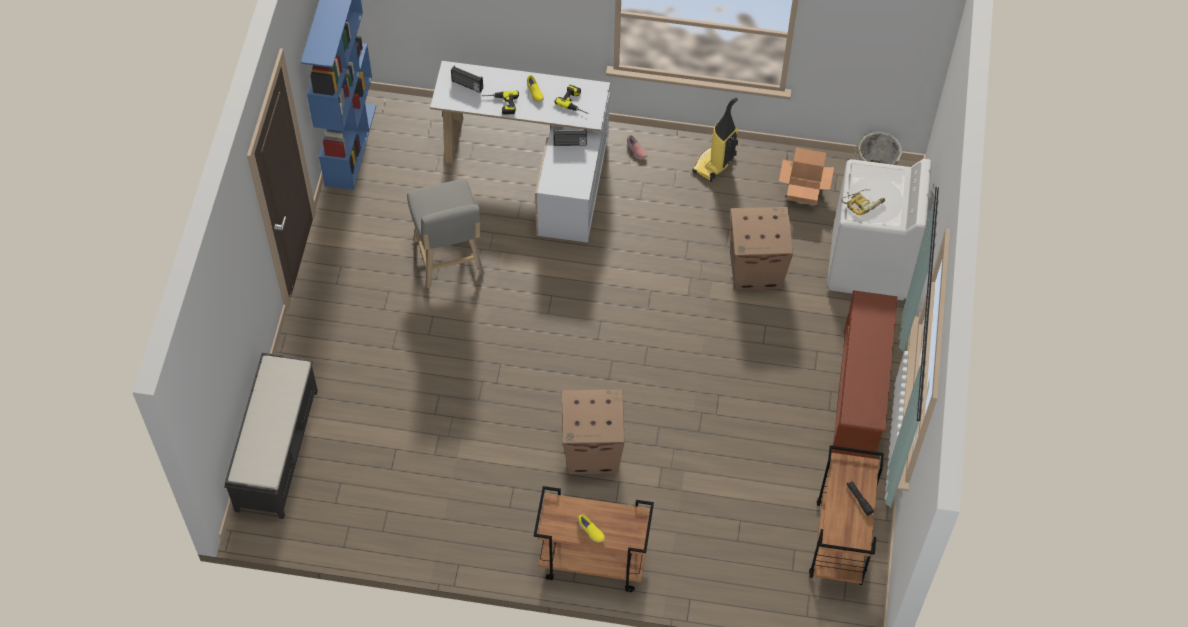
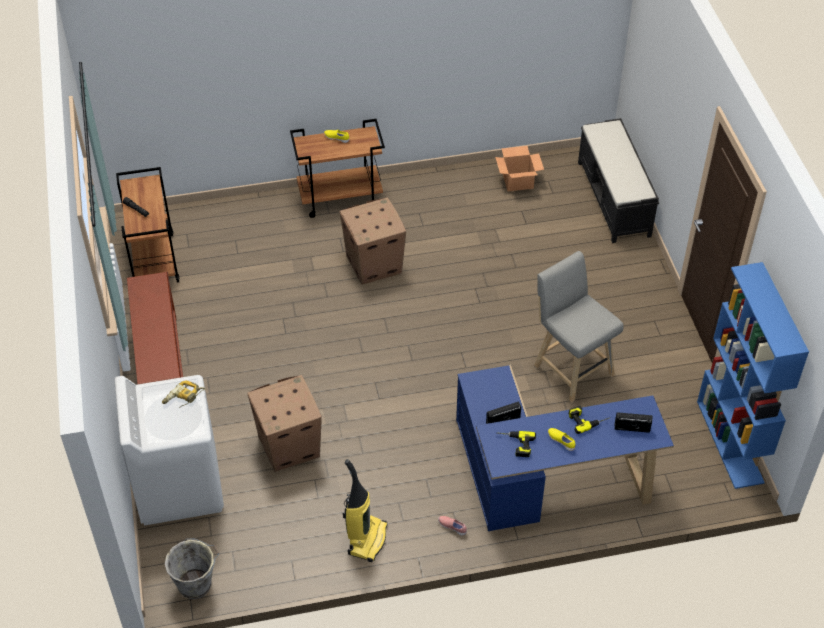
camera: 160 degrees right, 10 degrees down
(536, 166) = (543, 478): white desk -> blue desk
(804, 190) = (265, 541): cardboard box -> cardboard box (517, 181)

